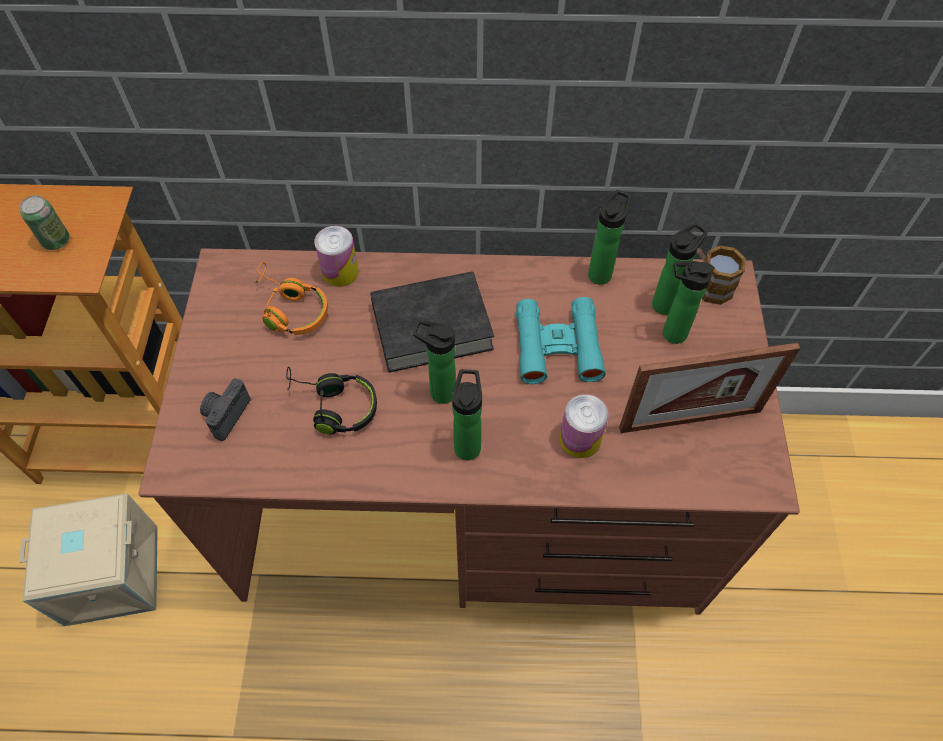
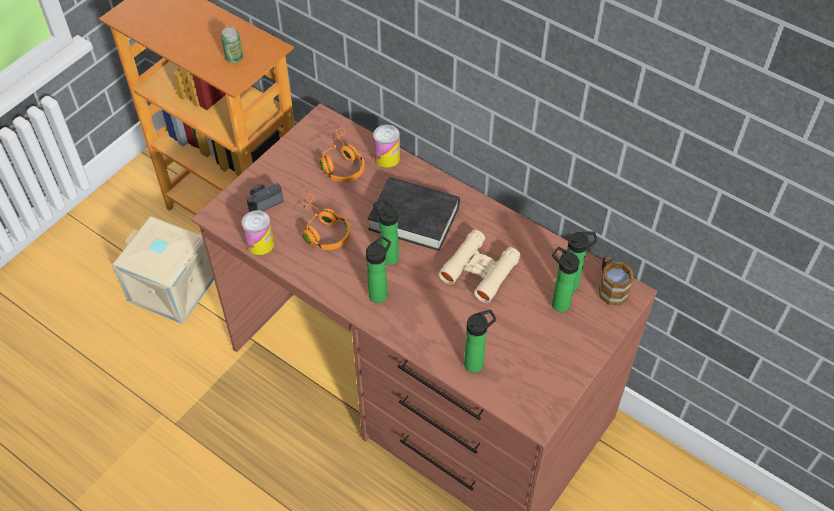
camera: 35 degrees right, 5 degrees down
(333, 406) = (323, 230): black headphones -> orange headphones
(557, 346) = (479, 270): turquoise binoculars -> beige binoculars
(580, 439) = (446, 328): can -> can (260, 244)
(601, 272) = (546, 243): bottle -> bottle (476, 363)
(690, 420) = (523, 357): picture frame -> none

